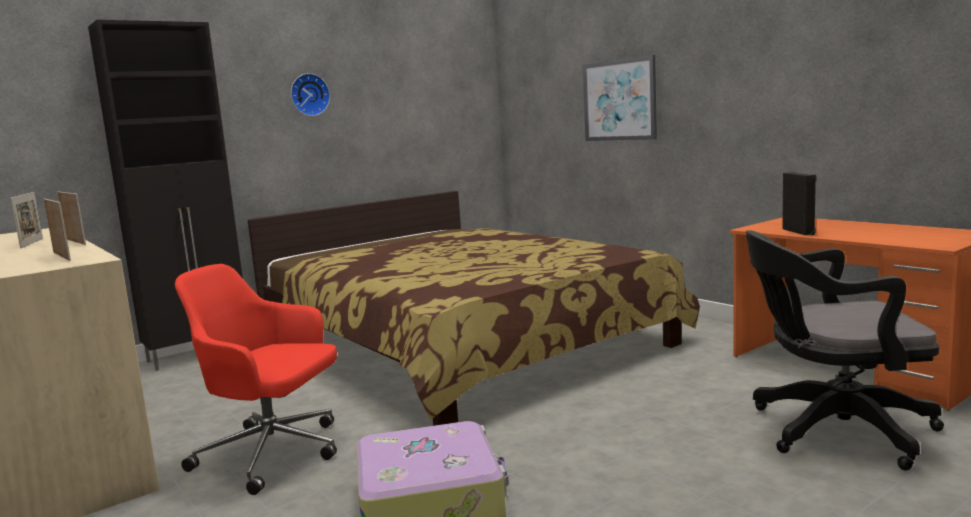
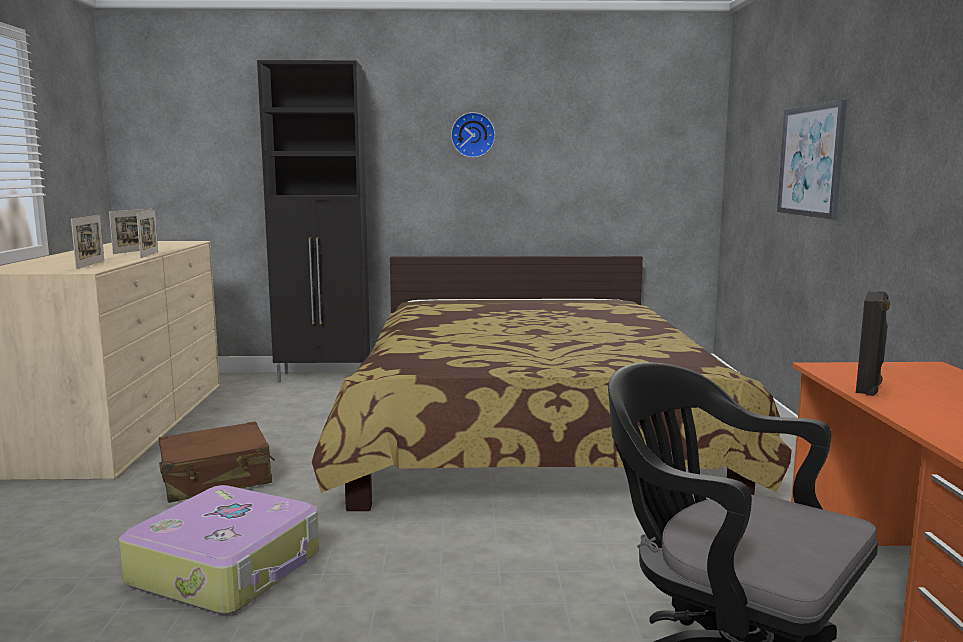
camera: 35 degrees right, 0 degrees up
(273, 454) = (216, 479): red office chair -> brown suitcase

